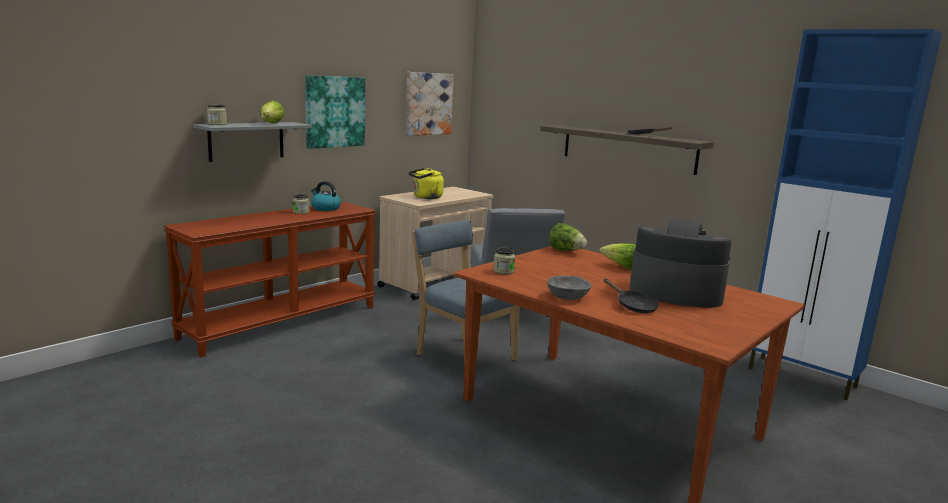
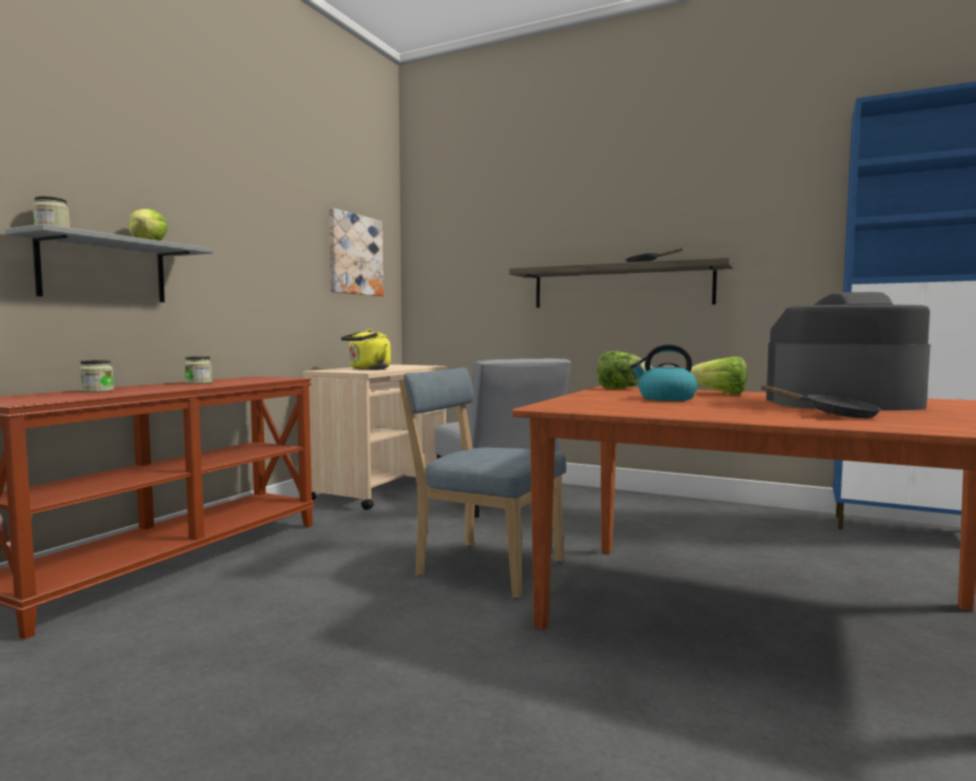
camera: 15 degrees left, 10 degrees down
(325, 208) = (234, 380): kettle -> kettle (665, 398)
(334, 111) = (238, 246): picture -> none
(503, 271) = (582, 404): jar -> jar (97, 391)
(567, 297) = (726, 415): grey bowl -> none

